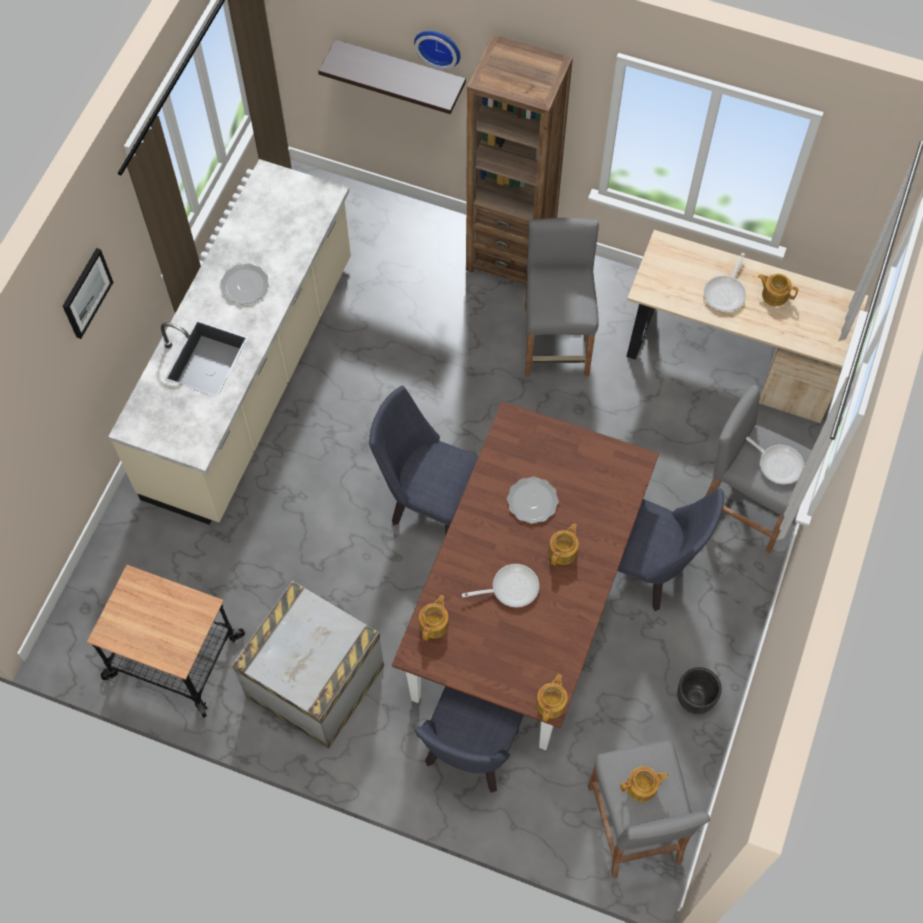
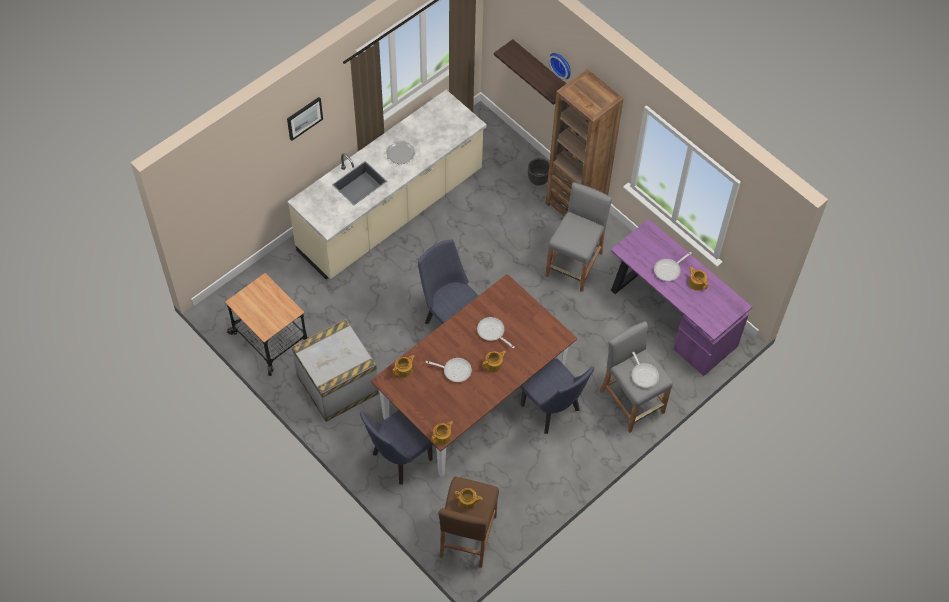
camera: 25 degrees right, 5 degrees down
(532, 501) = (492, 332): plate -> frying pan
(634, 823) = (467, 536): grey stool -> brown stool
(695, 698) = (539, 489): black planter -> black planter (538, 179)
(728, 357) = (671, 316): beige desk -> purple desk

